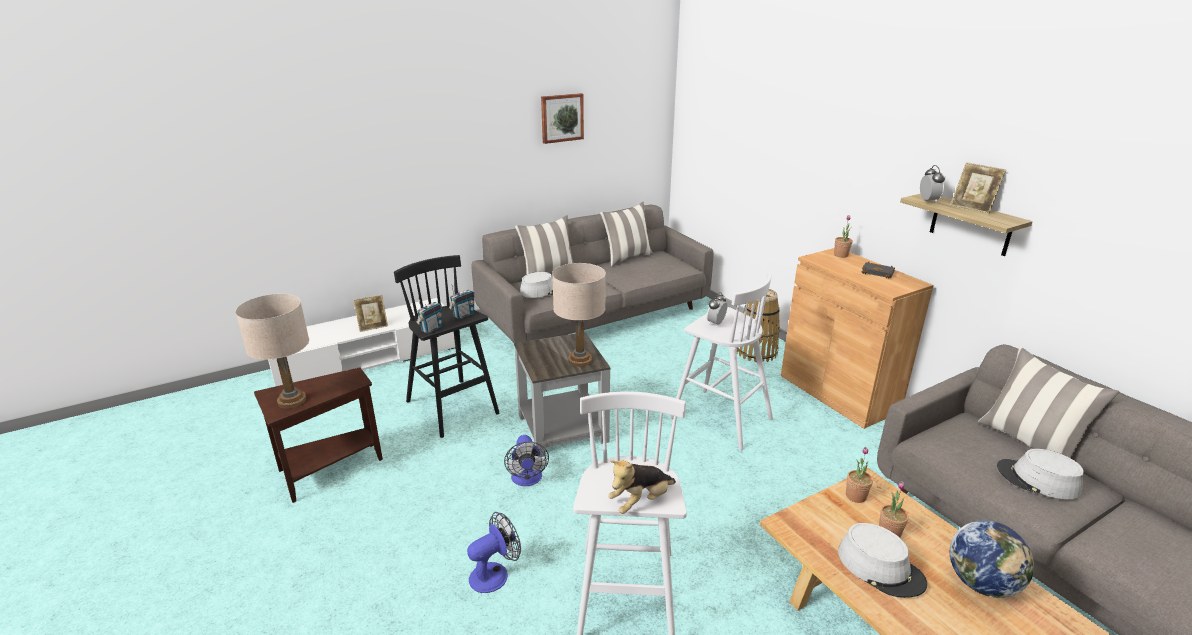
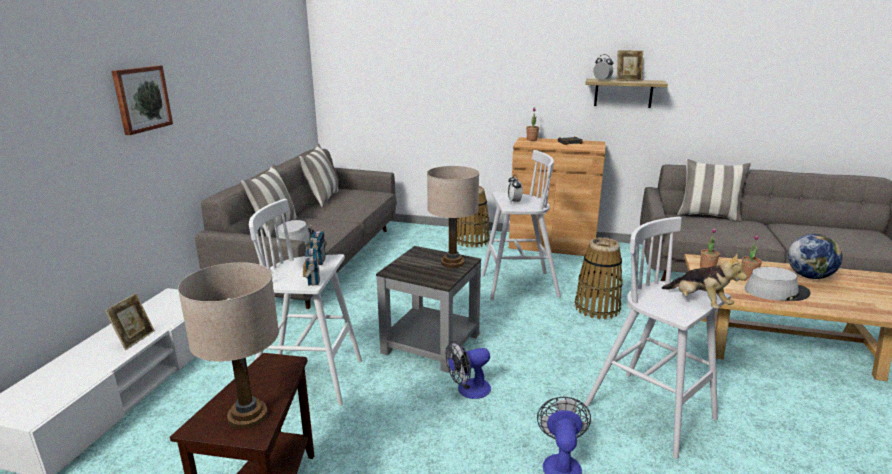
camera: 45 degrees left, 5 degrees down
(453, 408) = (310, 379): black stool -> white stool
(527, 479) = (468, 390): fan -> fan turned 120 degrees clockwise
(562, 118) = (242, 64): picture -> picture (141, 99)
(640, 501) = (699, 303): plush toy -> plush toy turned 45 degrees counterclockwise
(760, 481) = (597, 308): none -> basket
(1037, 480) = (741, 227): grey hat -> none

